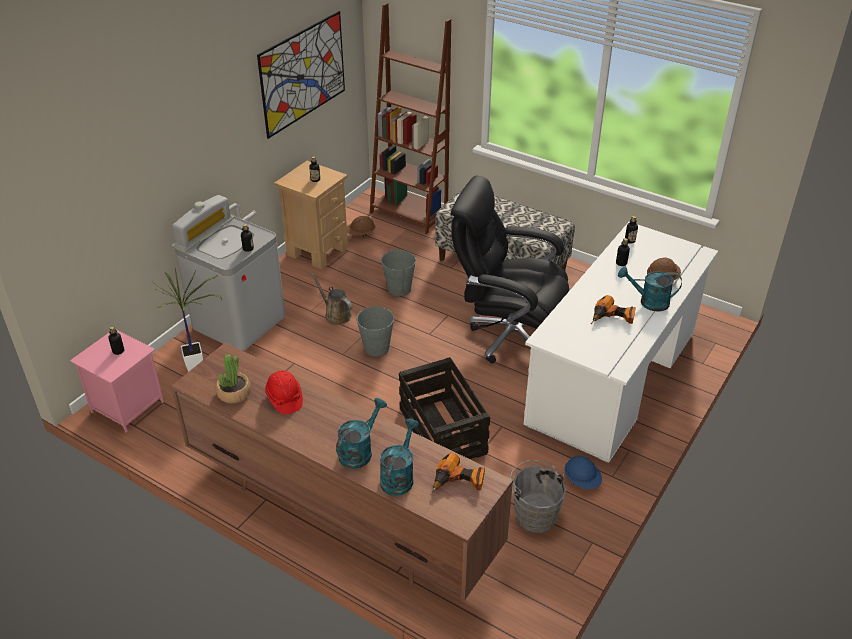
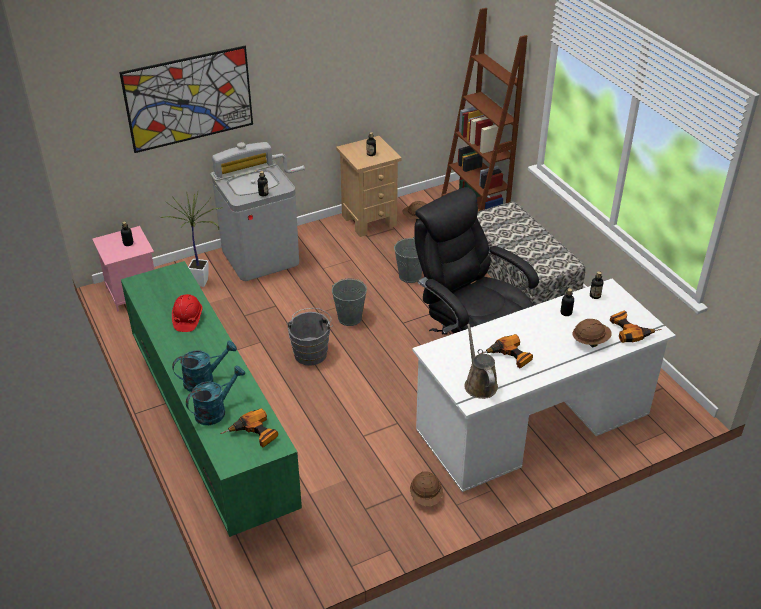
camera: 30 degrees right, 0 degrees up
(234, 393) = (157, 301): potted plant -> none
(303, 73) = (385, 55): picture -> picture (189, 99)
(336, 315) = (340, 279): brown watering can -> brown watering can (479, 384)
(338, 516) = (211, 437): brown cabinet -> green cabinet
(442, 430) = (345, 405): crate -> none
(534, 513) = (362, 504): grey bucket -> grey bucket (311, 352)
(582, 481) = (426, 497): blue hard hat -> brown hard hat
(648, 302) = (557, 356): turquoise watering can -> none
(683, 259) = (630, 330): none -> power drill

